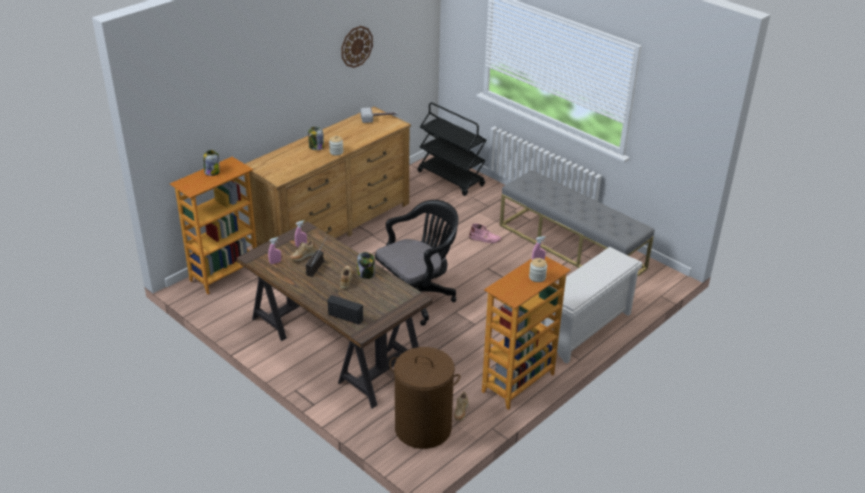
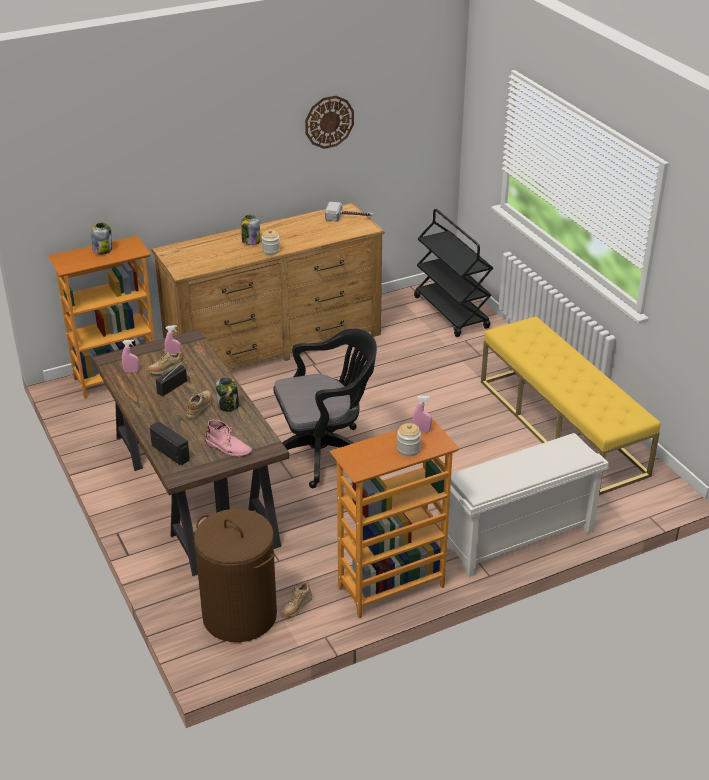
camera: 20 degrees right, 0 degrees up
(485, 239) = (452, 396): pink boot -> pink boot (228, 447)
(571, 246) = (562, 427): grey bench -> yellow bench

